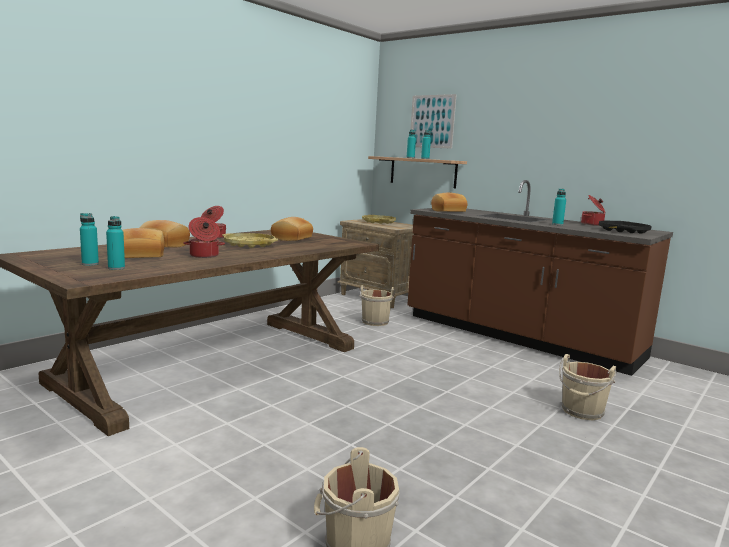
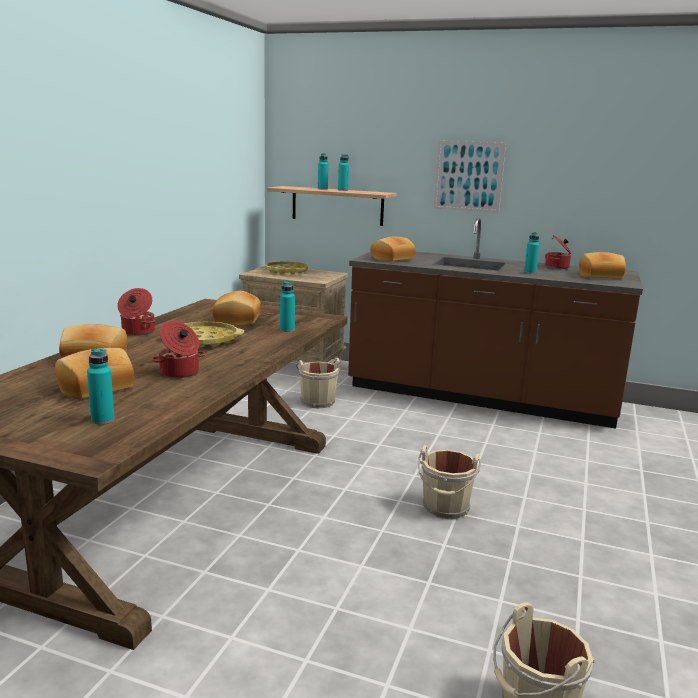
camera: 20 degrees left, 5 degrees up
(90, 264) = (53, 417): turquoise bottle -> turquoise bottle (287, 330)
(432, 121) = (346, 142): picture -> picture (468, 176)
(582, 412) = (607, 483): beige bucket -> beige bucket (446, 508)
(623, 231) = (600, 276): black tray -> bread

